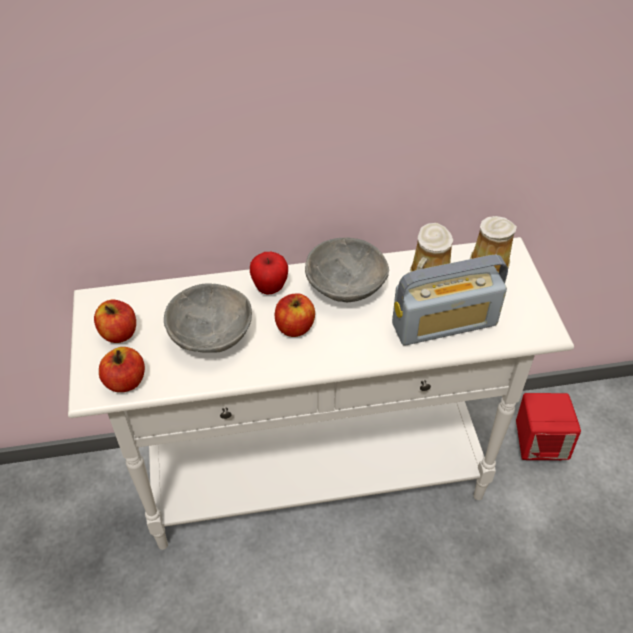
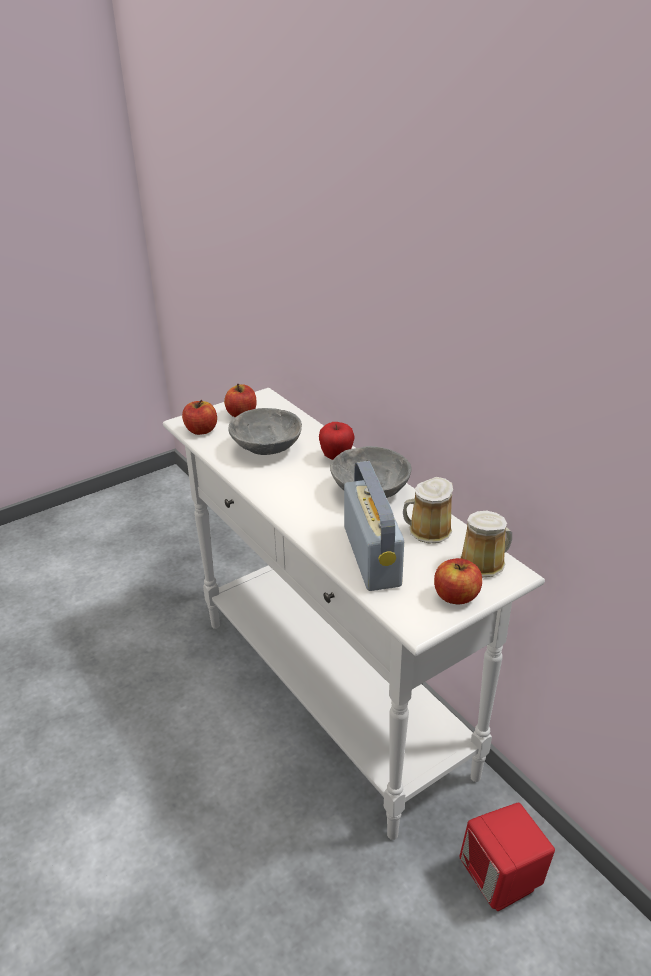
camera: 65 degrees right, 15 degrees down
(294, 327) = (304, 480): apple -> apple (456, 596)
(444, 324) = (371, 556): radio -> radio turned 150 degrees counterclockwise

